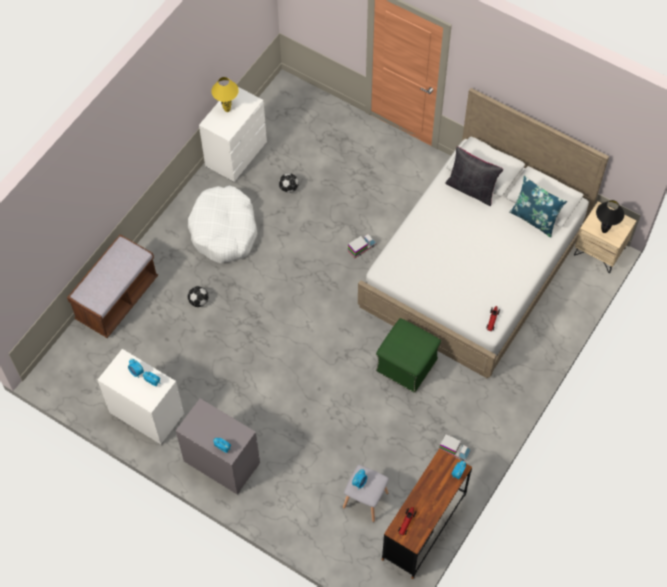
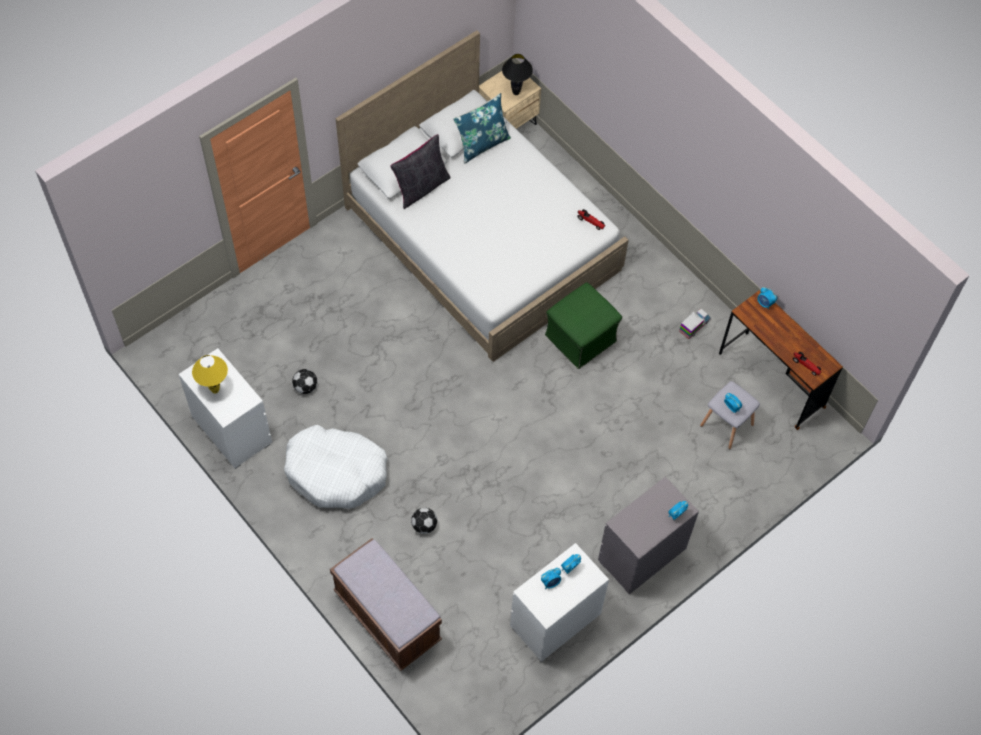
camera: 75 degrees left, 0 degrees up
(362, 248) = (417, 336): toy truck -> none

